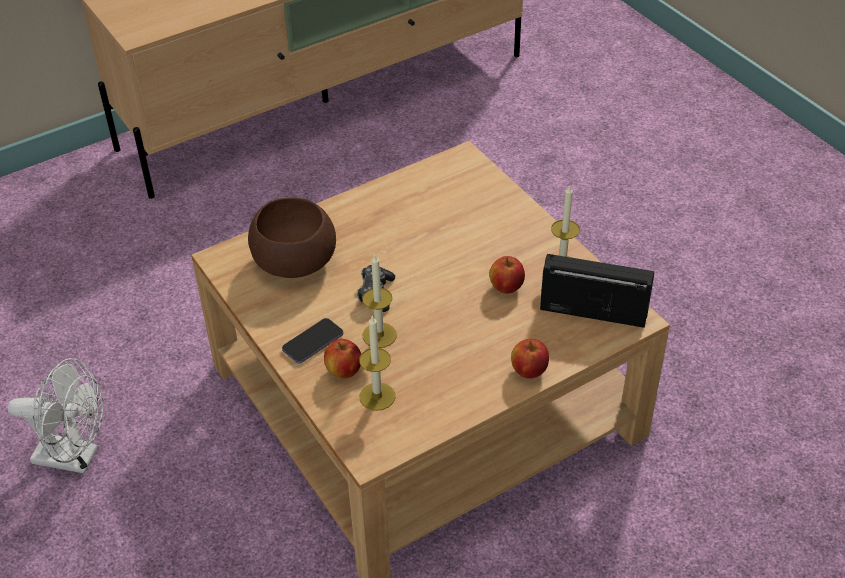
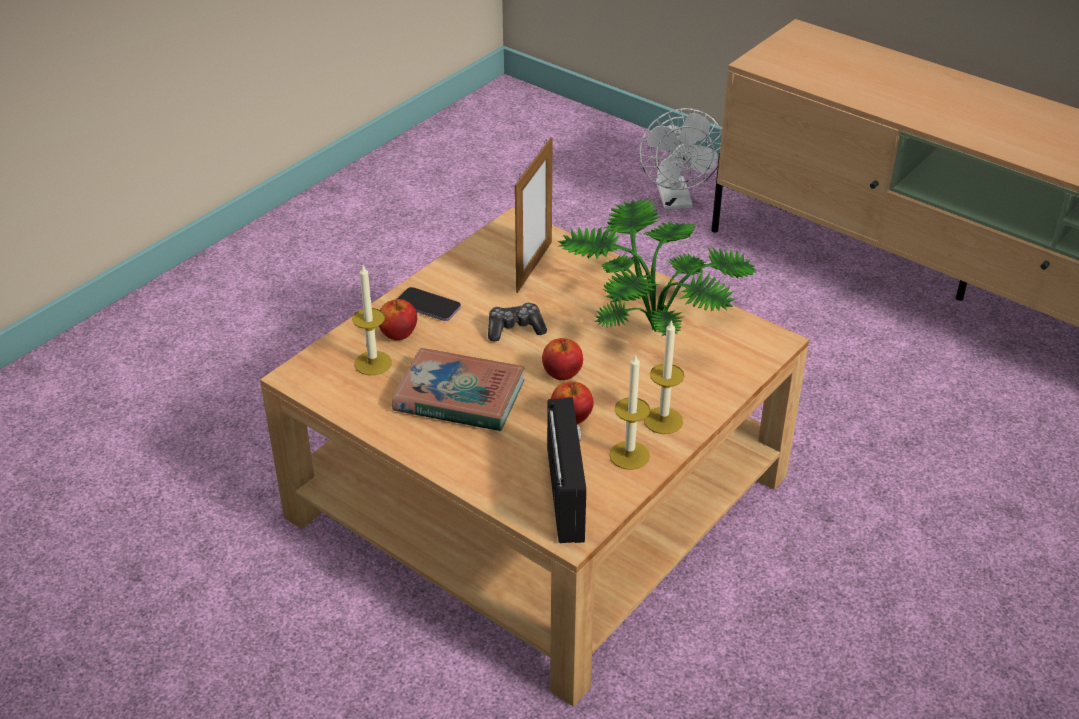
camera: 70 degrees right, 5 degrees down
(75, 457) = (373, 293): white fan -> white fan (676, 201)
(293, 261) = (534, 266): brown bowl -> picture frame
(379, 335) = (456, 345): candle -> candle (663, 420)
(410, 212) = (653, 323): none -> potted plant
(450, 348) = (459, 397): none -> book
(529, 371) = (449, 460): apple -> apple (562, 374)

